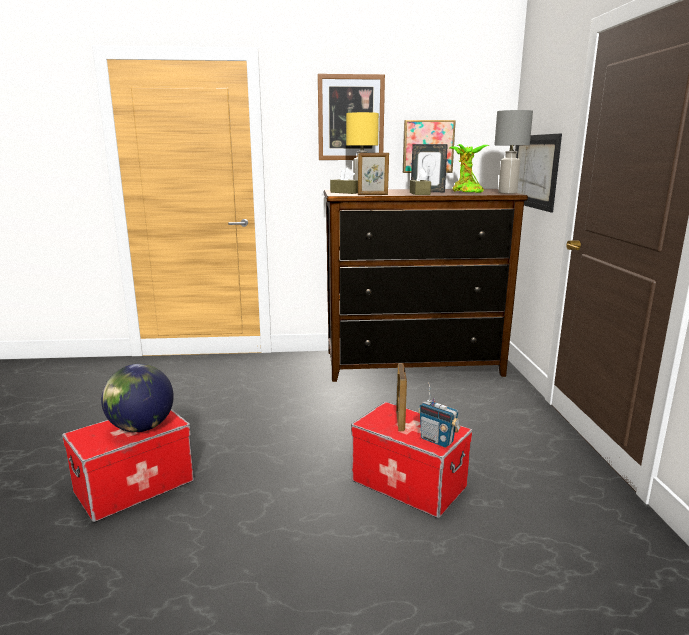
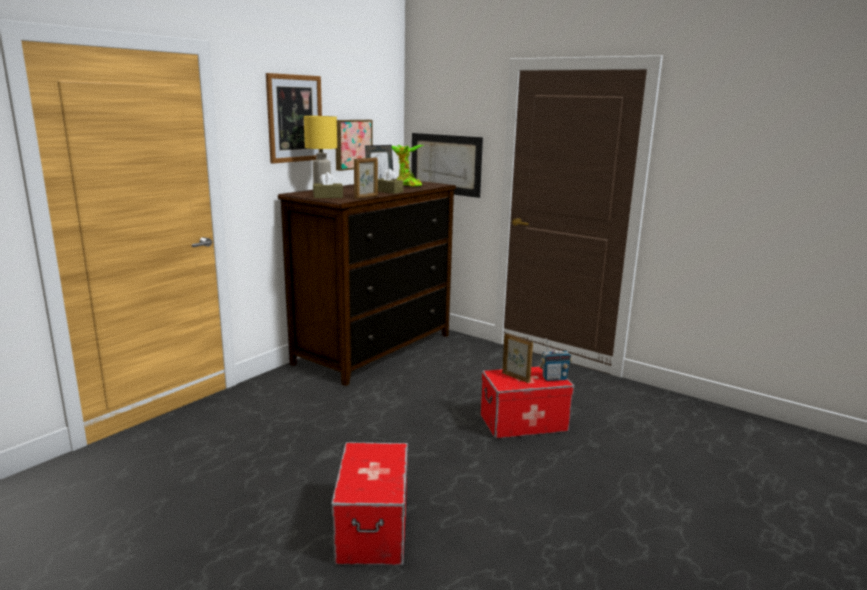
camera: 50 degrees left, 0 degrees up
(141, 428) = (382, 463): globe -> none
(508, 193) = (436, 184): grey table lamp -> none

